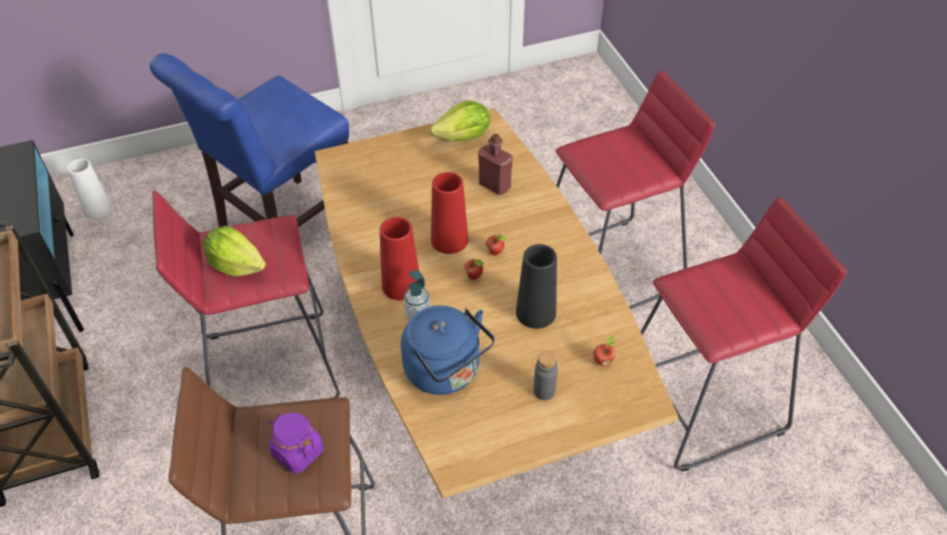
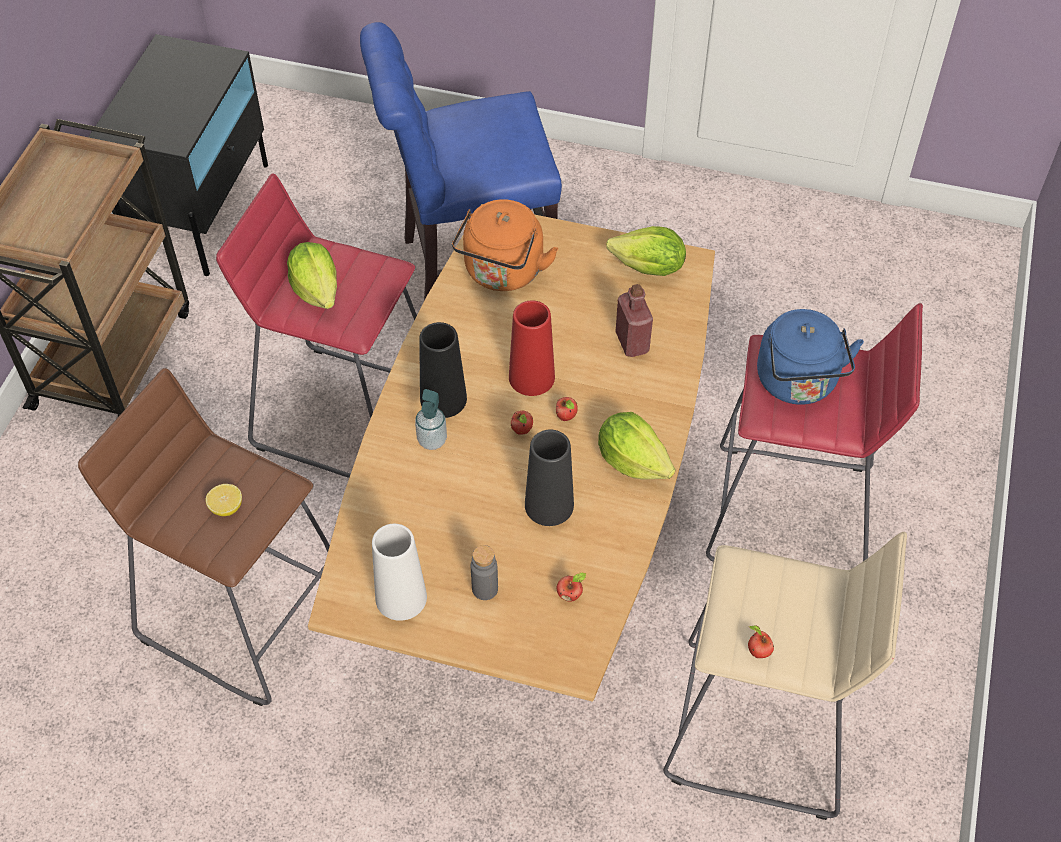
camera: 35 degrees right, 5 degrees up
(97, 209) = (308, 149): white vase -> white vase (401, 597)
(297, 452) = (226, 507): purple jar -> lemon
(369, 186) = (502, 273): none -> orange kettle
(401, 285) = (443, 399): red vase -> black vase
(446, 372) = (410, 513): blue kettle -> blue kettle (798, 384)
(562, 255) = (632, 461): none -> lettuce
(704, 405) = (762, 729): red stool -> beige stool
(738, 328) = (757, 652): none -> apple

